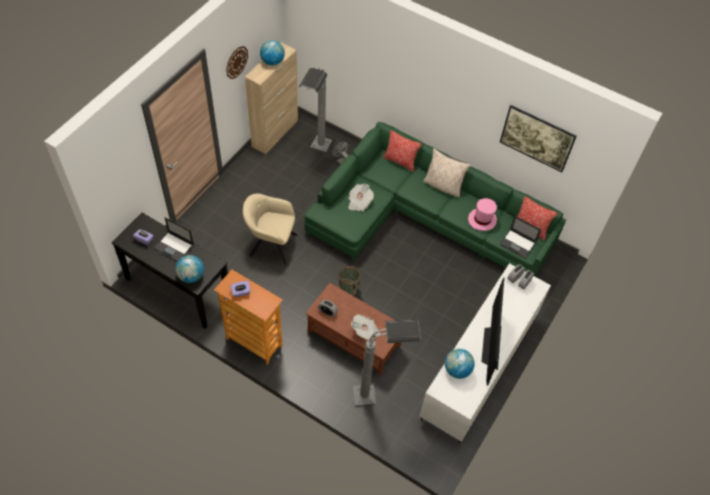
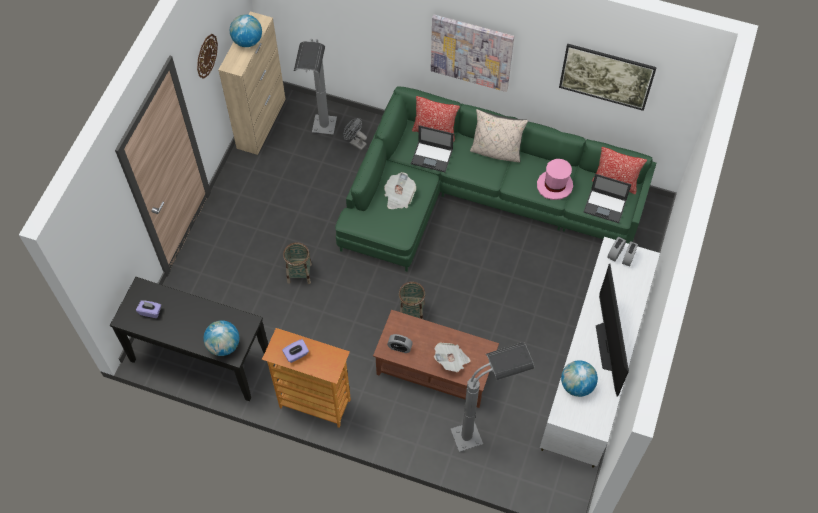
camera: 10 degrees left, 5 degrees up
(174, 247) = (191, 312): laptop -> laptop (432, 157)
(271, 244) = (299, 273): beige armchair -> basket
(438, 102) = (471, 52): none -> picture

